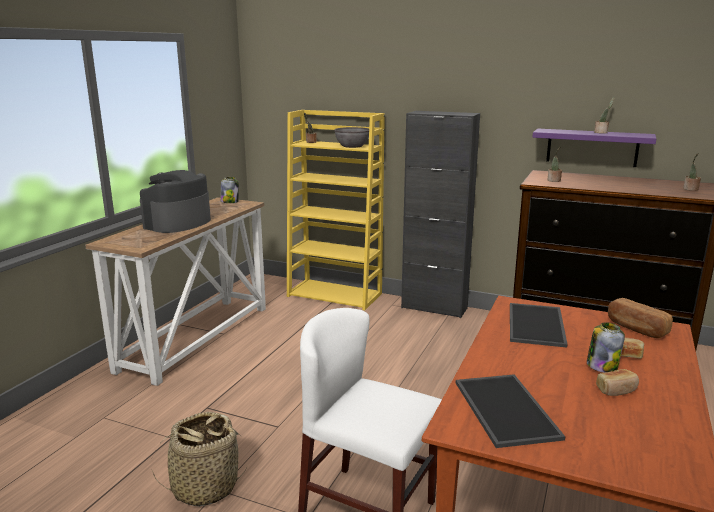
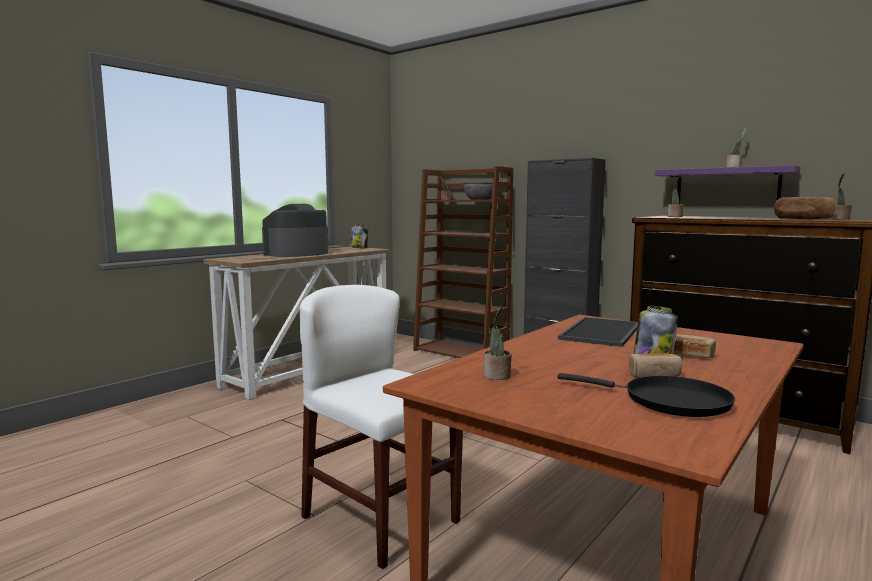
camera: 15 degrees right, 10 degrees down
(204, 487) = (234, 476): basket -> none
(335, 295) = (461, 353): yellow bookcase -> brown bookcase
(503, 409) = (497, 376): tray -> potted plant
(636, 328) = (725, 341): bread -> bread (801, 219)
(647, 424) = (669, 401): none -> black frying pan

